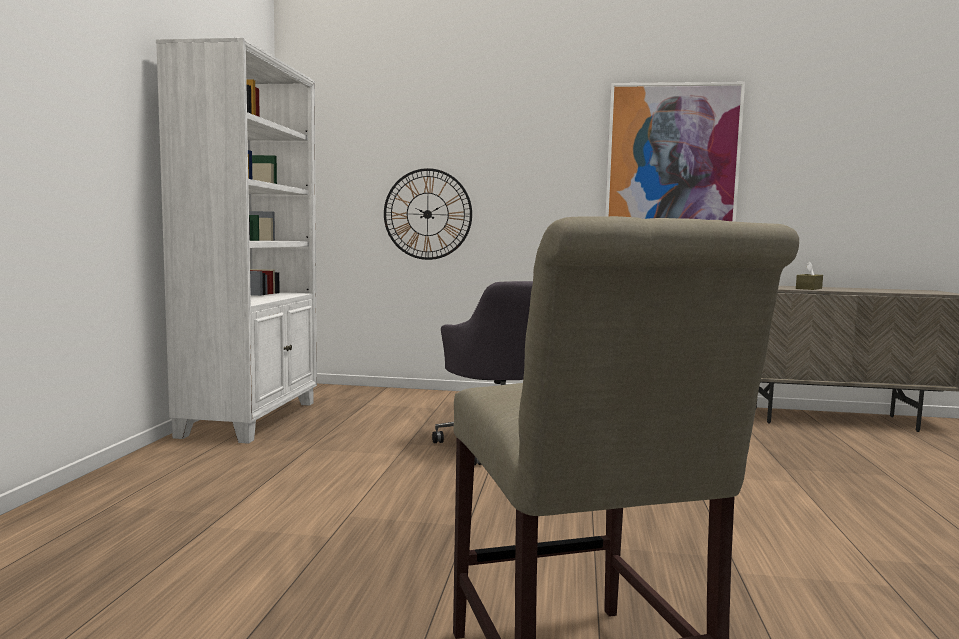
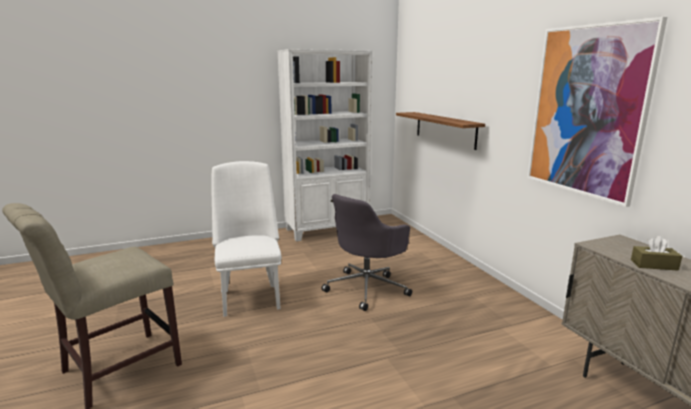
camera: 60 degrees right, 10 degrees up
(417, 513) = (250, 296): none -> white chair
(427, 214) = (445, 129): wall clock -> shelf

